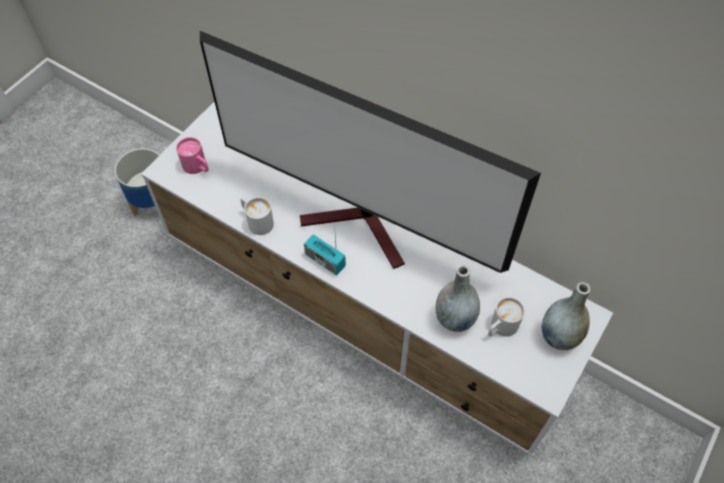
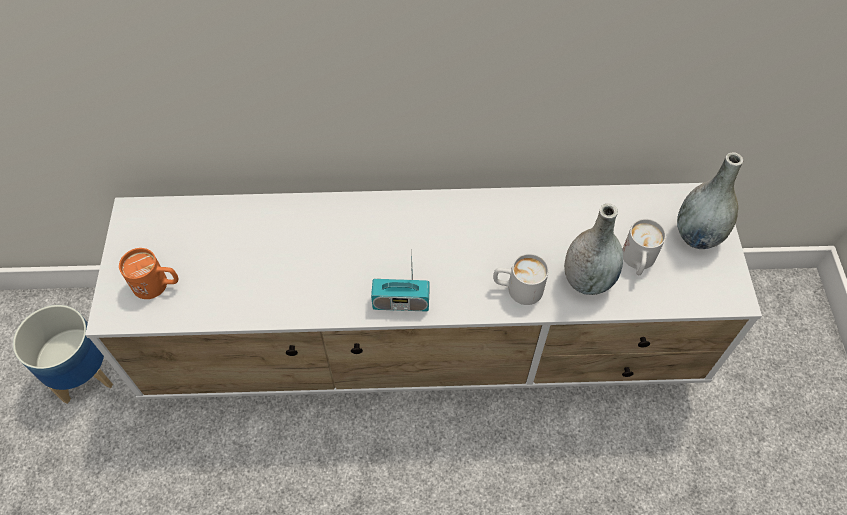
camera: 35 degrees left, 0 degrees up
(198, 167) = (158, 285): pink mug -> orange mug
(256, 221) = (284, 305): white mug -> white mug (517, 289)
(363, 228) = (413, 242): television -> none

